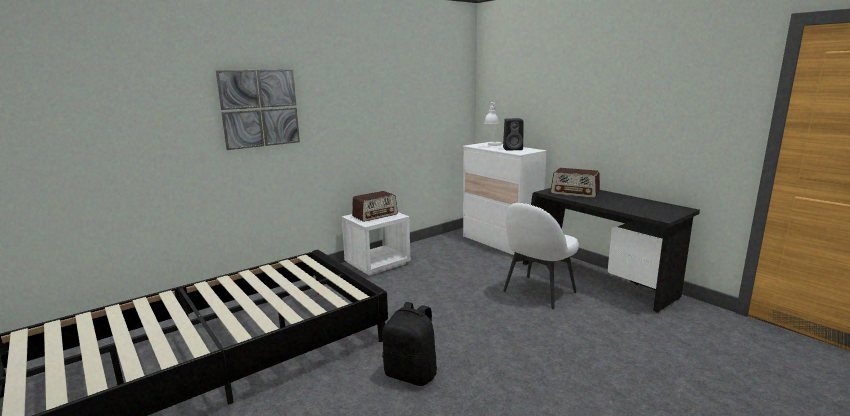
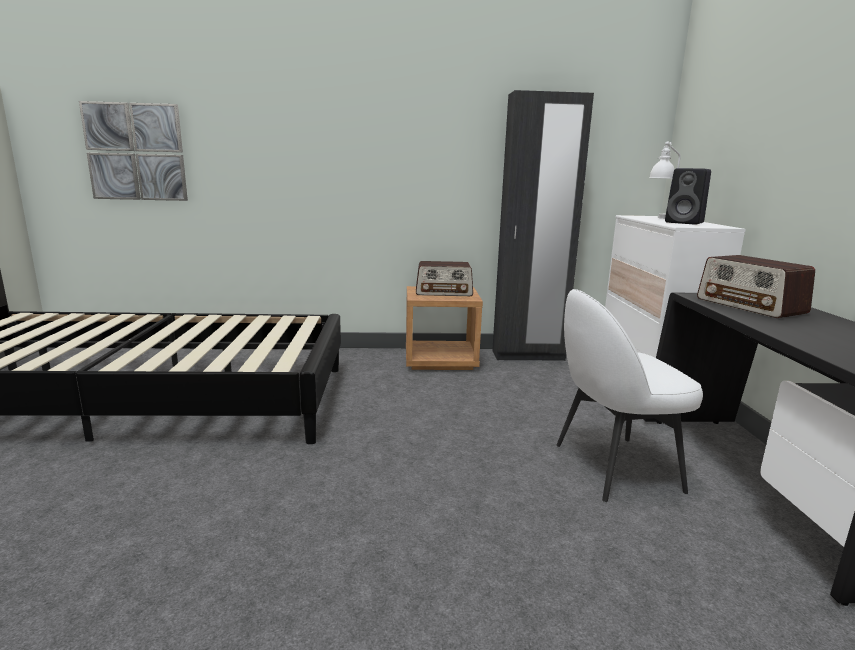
camera: 35 degrees right, 0 degrees up
(259, 108) = (311, 129): picture -> picture (136, 152)
(377, 263) = (440, 360): white nightstand -> brown nightstand
(412, 374) = (275, 496): black backpack -> none
(423, 245) = (528, 356): none -> black wardrobe

